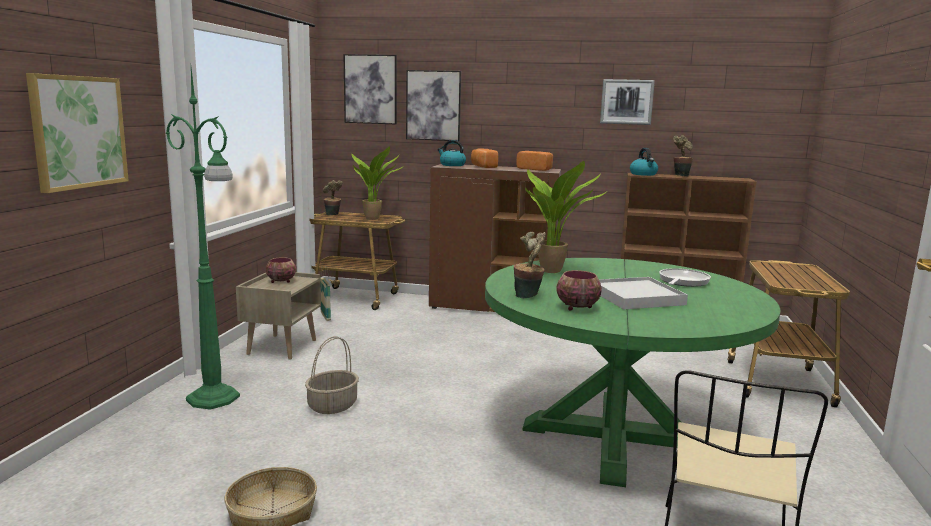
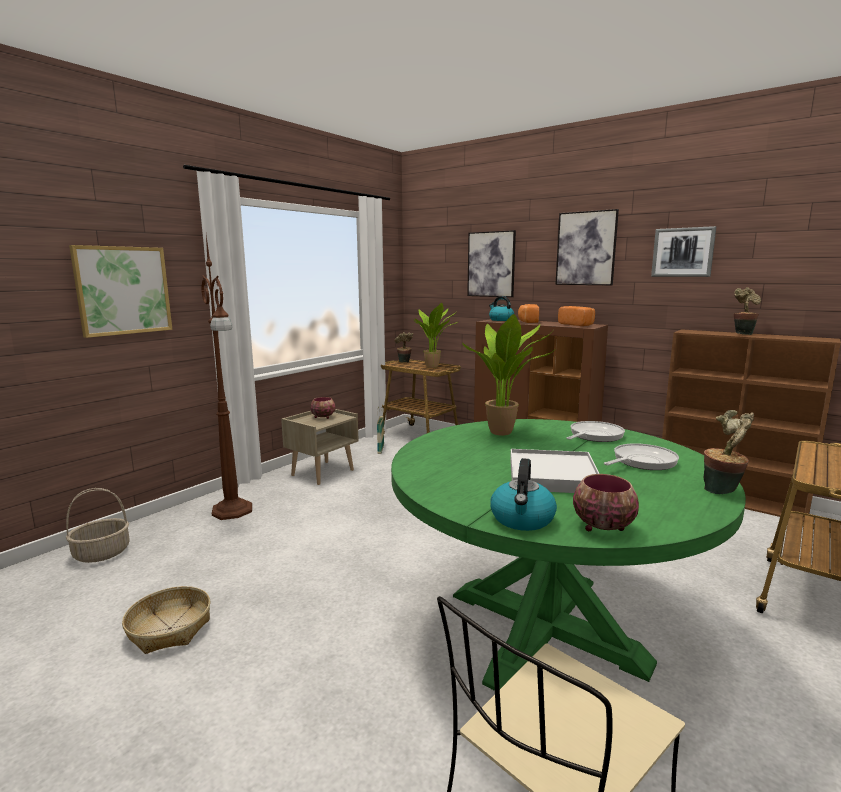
camera: 25 degrees right, 0 degrees up
(215, 399) = (232, 511): green floor lamp -> brown floor lamp
(332, 405) = (310, 534): basket -> basket (102, 553)
(370, 89) = (440, 252): picture -> picture (586, 248)
(529, 296) = (431, 459): potted plant -> potted plant (723, 491)
(576, 307) = (462, 480): bowl -> bowl (601, 526)
(625, 267) = (594, 436): none -> frying pan
(643, 174) = (696, 331): kettle -> kettle (522, 519)

